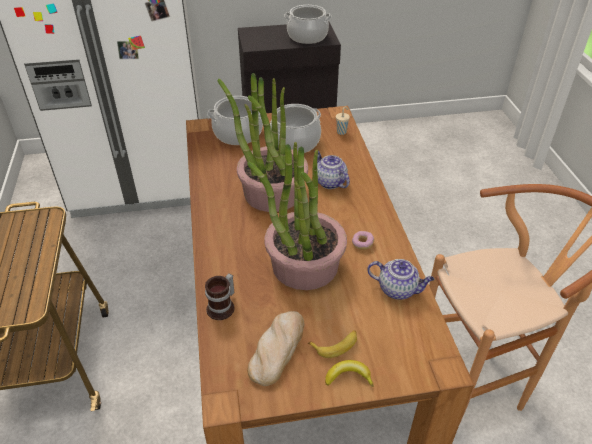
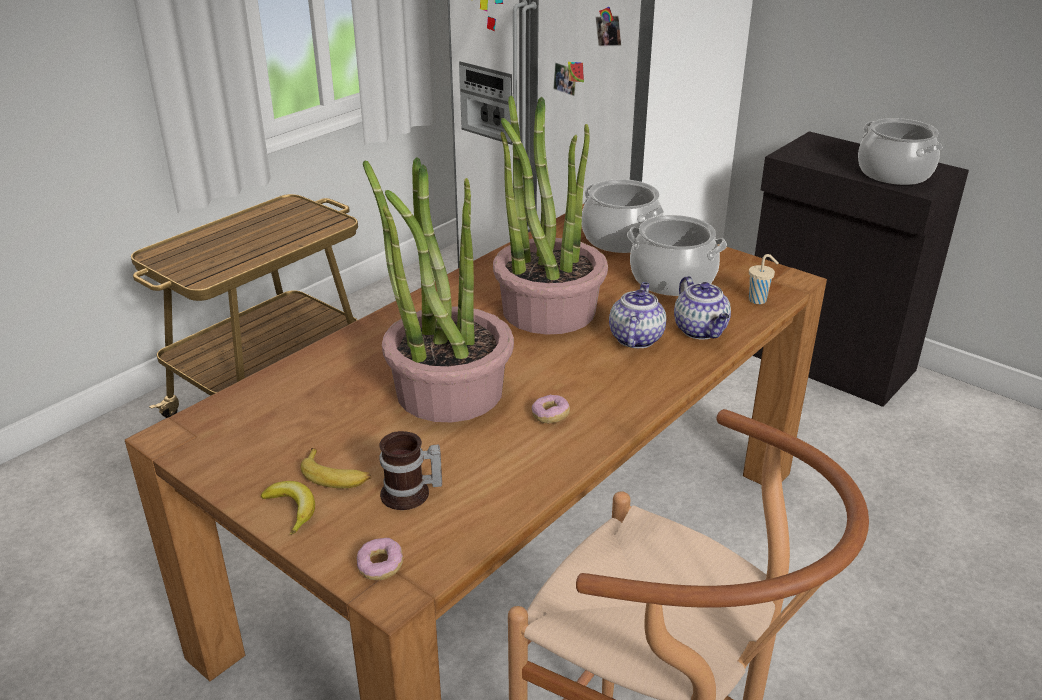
camera: 50 degrees right, 10 degrees down
(223, 307) = (310, 369): mug -> mug (410, 495)
(277, 348) = (285, 435): bread -> none
(398, 289) = (499, 484): teapot -> teapot (701, 331)
(424, 364) = (380, 566): none -> donut

